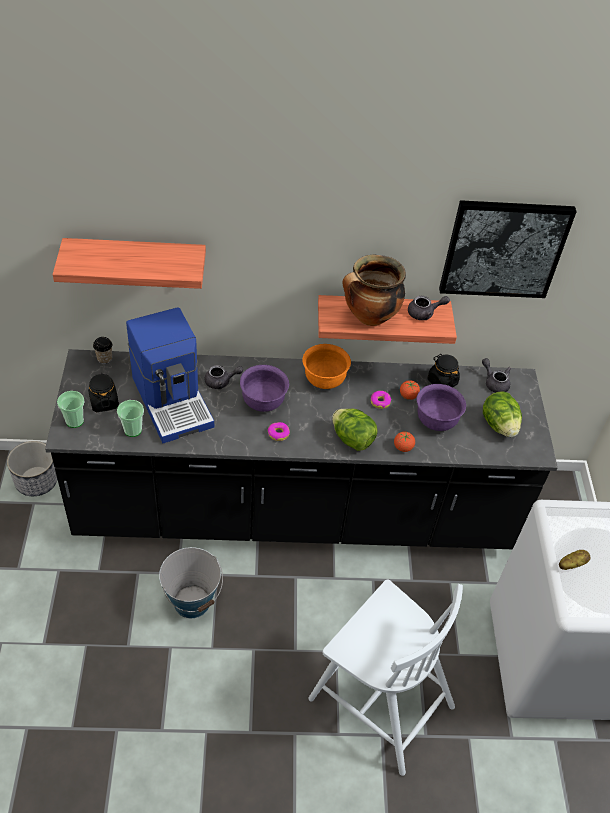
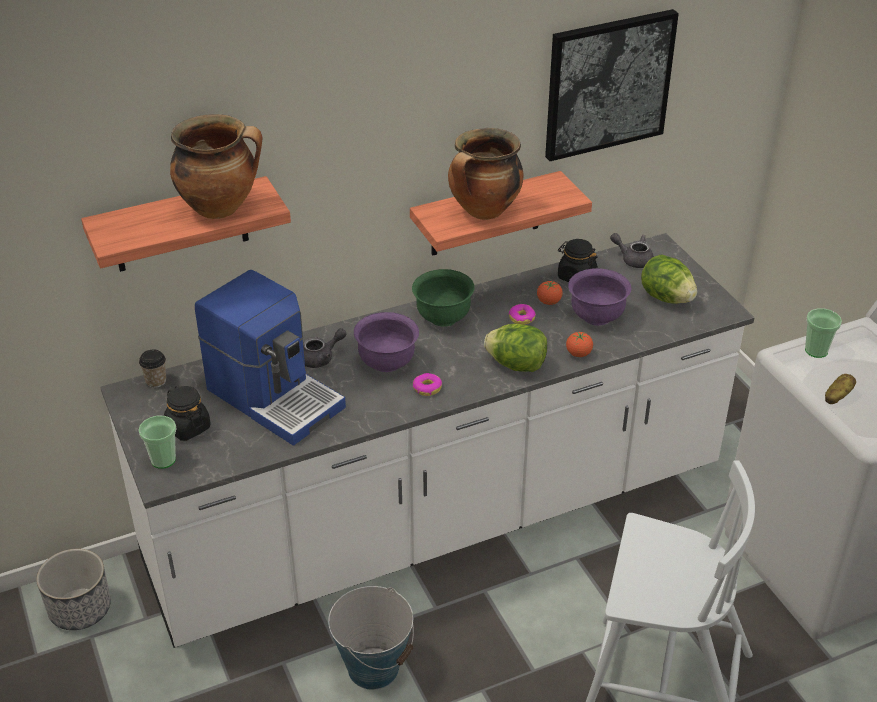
camera: 20 degrees left, 10 degrees down
(133, 430) = (245, 444): cup -> cup (816, 350)
(157, 261) = (221, 208): none -> cooking pot
(294, 510) = (438, 519): black counter -> white counter
(324, 380) = (443, 317): orange bowl -> green bowl
(424, 313) = (541, 190): grey teapot -> none

